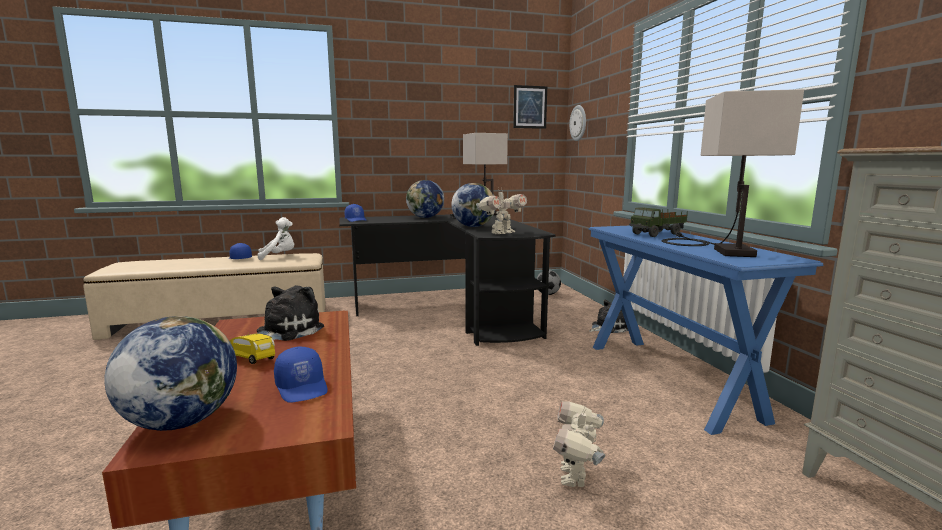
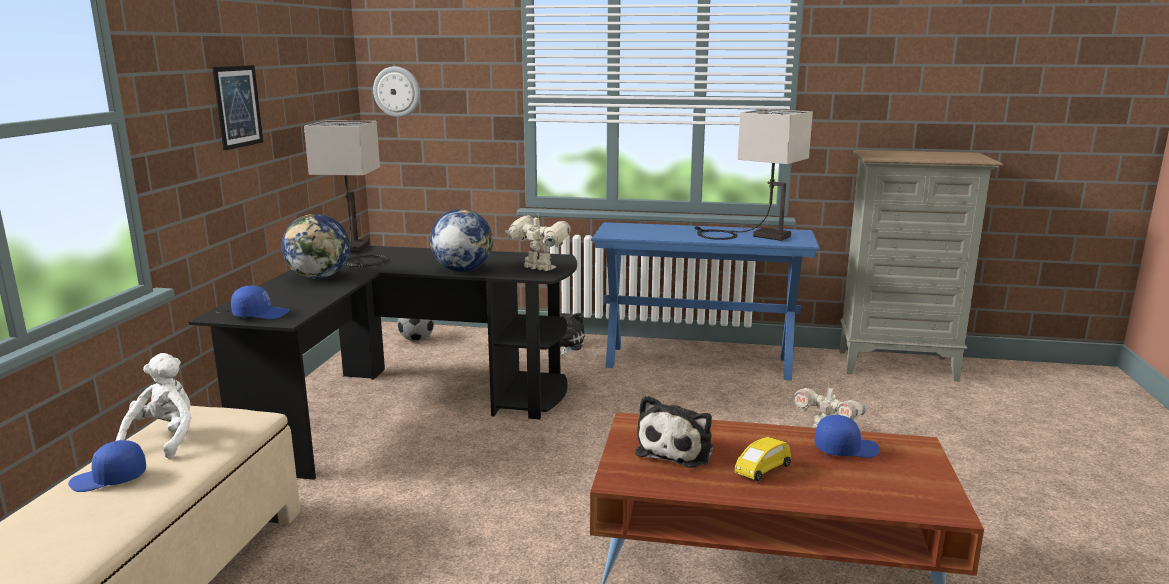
camera: 65 degrees left, 5 degrees up
(181, 421) = (904, 501): globe -> none
(286, 331) = (677, 449): plush toy -> plush toy turned 120 degrees counterclockwise
(501, 233) = (538, 269): toy robot -> toy robot turned 45 degrees counterclockwise
(530, 107) = (329, 68): picture -> picture (238, 106)
(657, 234) = (667, 231): toy truck -> none

